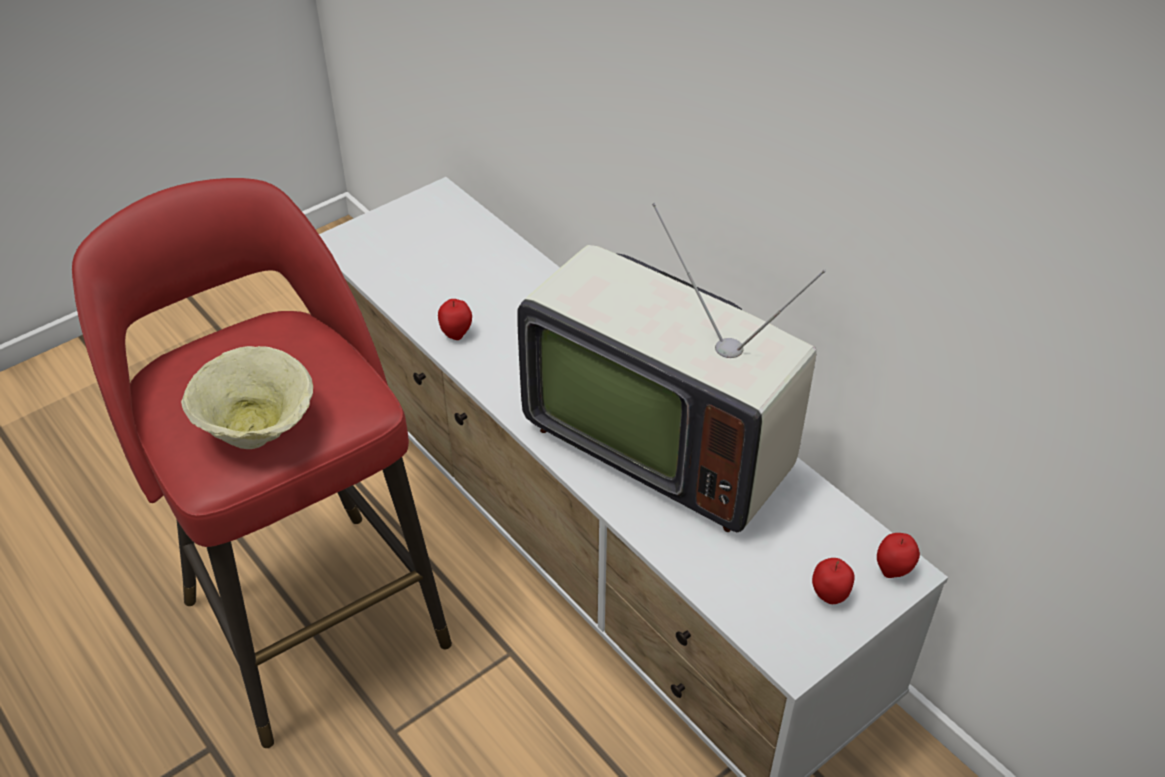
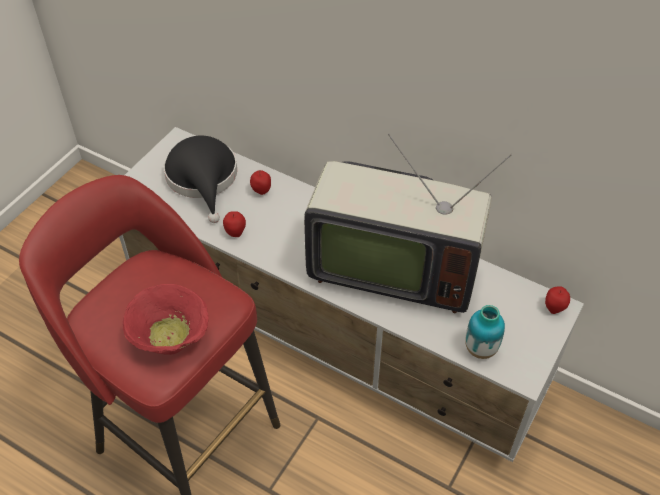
camera: 20 degrees left, 5 degrees up
(259, 426) = (171, 335): beige bowl -> red bowl
(448, 252) = (203, 179): none -> black hat
(741, 596) = (480, 349): none -> vase
(829, 596) = (527, 334): apple -> apple (261, 191)

